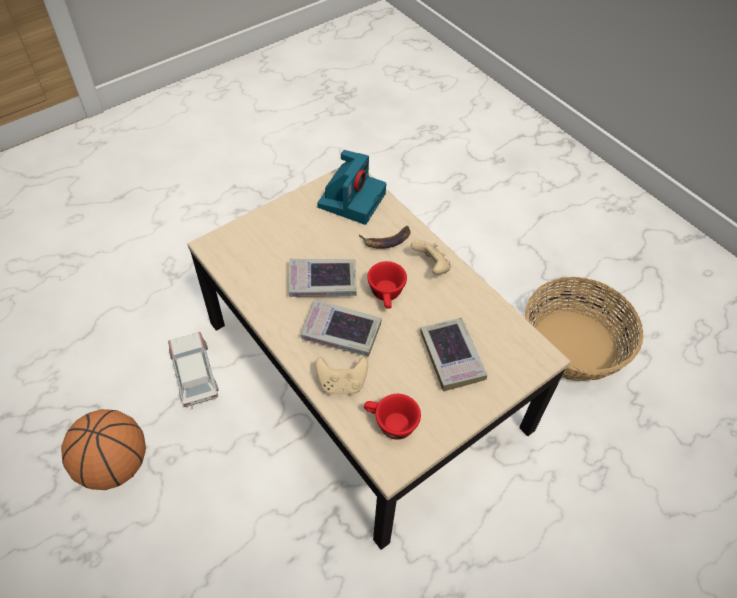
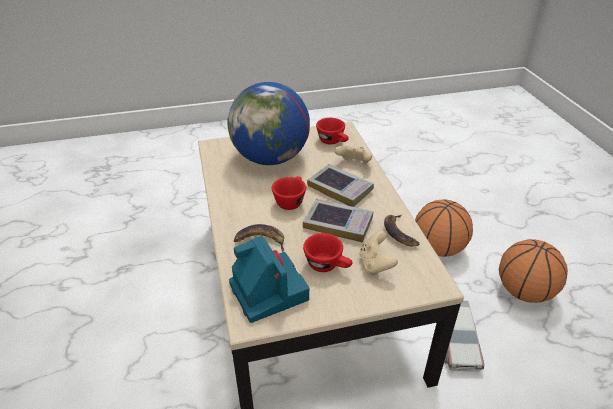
camera: 155 degrees left, 15 degrees down
(225, 501) = (438, 248): none -> basketball
(256, 290) = (400, 233): none -> banana
(312, 234) = (328, 265): none -> red cup
(352, 199) = (267, 290): camera -> camera turned 105 degrees clockwise
(431, 266) = (238, 210): beige game controller -> beige game controller (375, 265)
(452, 357) = (271, 158): book -> globe
(573, 345) = (131, 260): basket -> none

